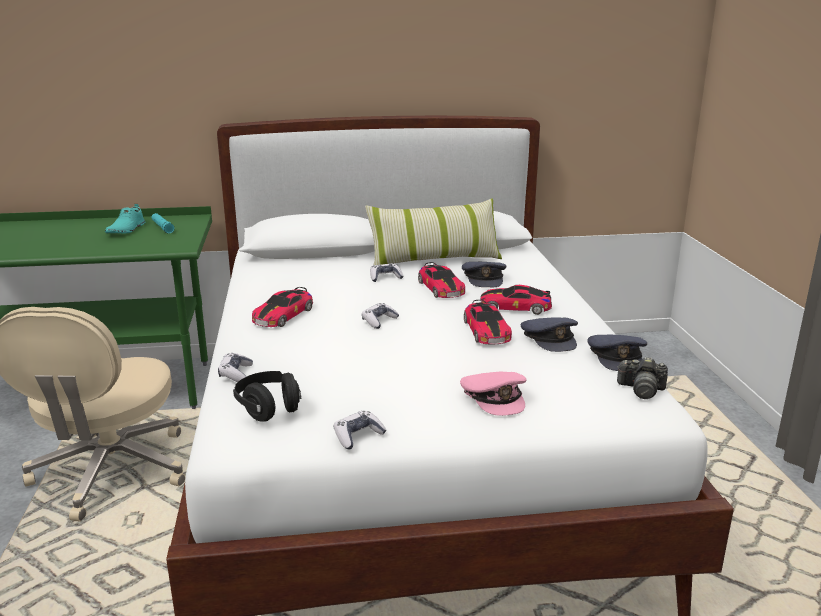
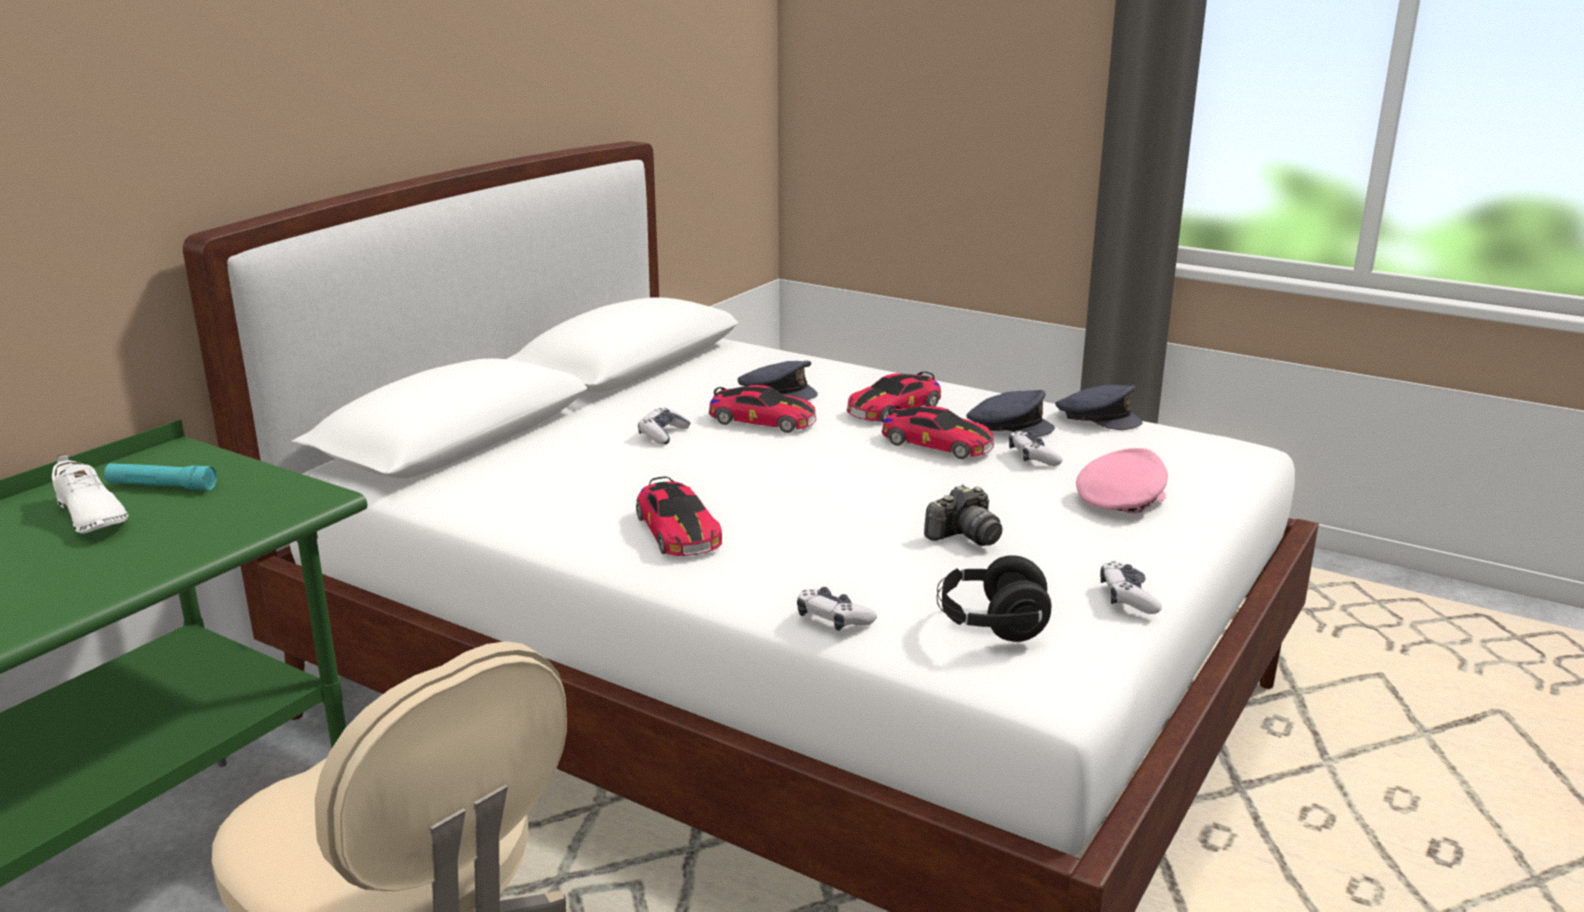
camera: 50 degrees left, 0 degrees up
(126, 230) = (90, 517): turquoise shoe -> white shoe
(379, 321) = (811, 483): game controller -> game controller (1033, 457)
(434, 260) = (659, 391): pillow -> none
(494, 398) = (1120, 500): pink cap -> pink cap turned 60 degrees counterclockwise
(641, 390) = (1184, 436): camera -> camera (965, 536)

